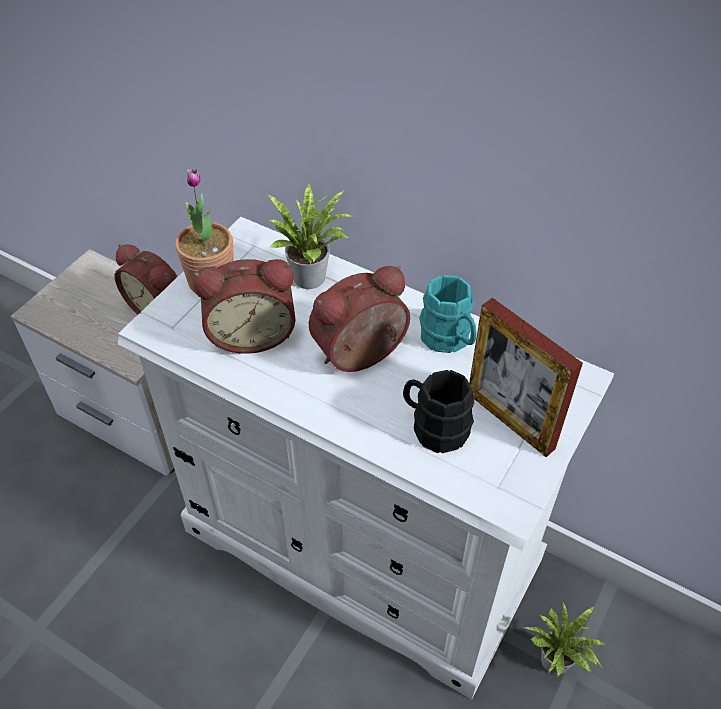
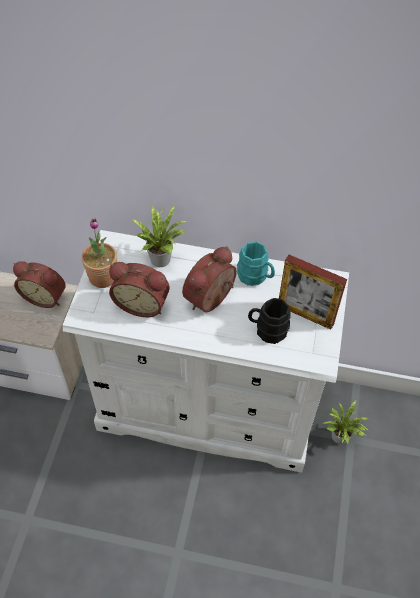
camera: 20 degrees left, 5 degrees up
(251, 333) = (142, 303): alarm clock -> alarm clock turned 45 degrees clockwise

